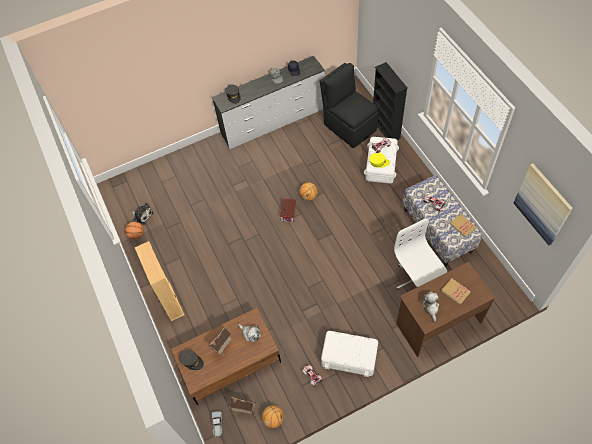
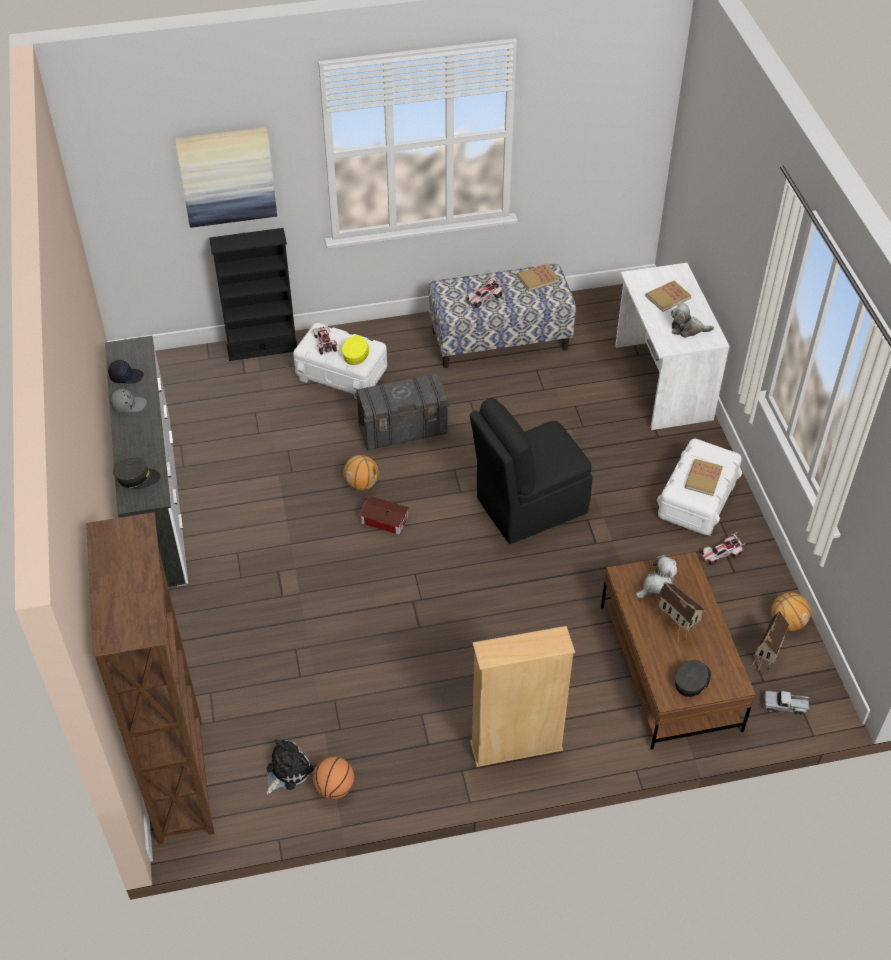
camera: 80 degrees left, 10 degrees down
(132, 181) = (182, 779): none -> brown bookcase
(345, 350) = (703, 478): none -> book
(349, 126) = (231, 394): black chair -> black chair (528, 506)
(351, 203) = (403, 430): none -> grey storage box
(416, 280) = (580, 387): white office chair -> none
(438, 322) = (661, 382): brown desk -> white desk
(542, 204) = (617, 119): picture -> picture (227, 176)

